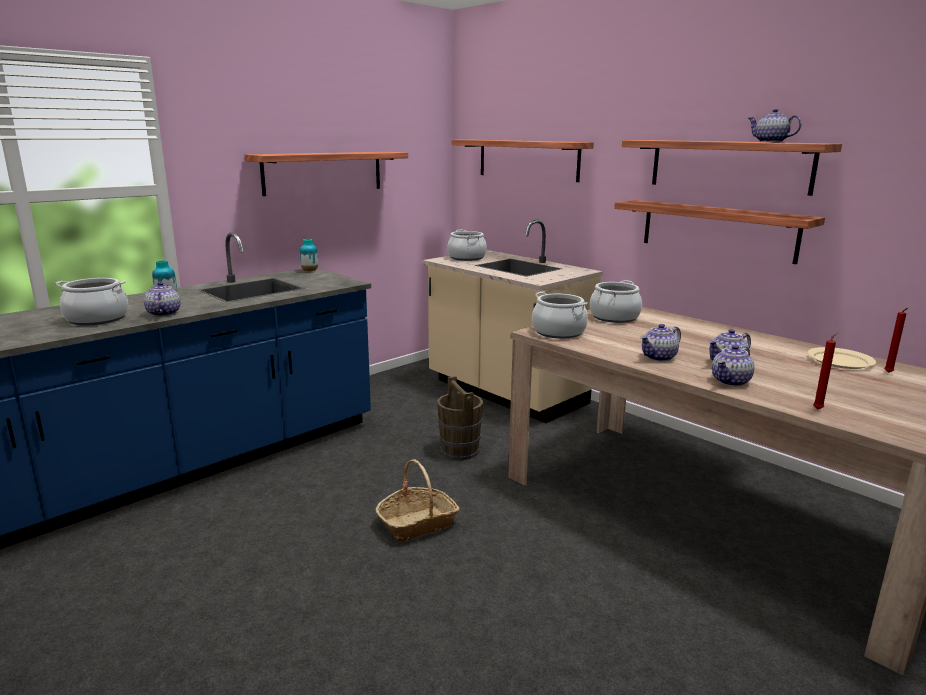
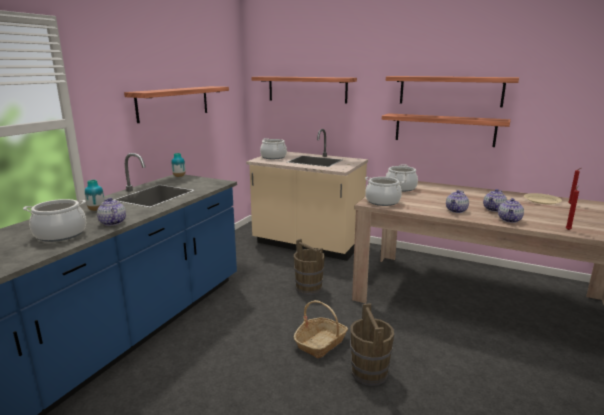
camera: 20 degrees left, 0 degrees up
(452, 575) = (369, 372): none -> brown bucket
(770, 142) = (479, 76): teapot -> none

